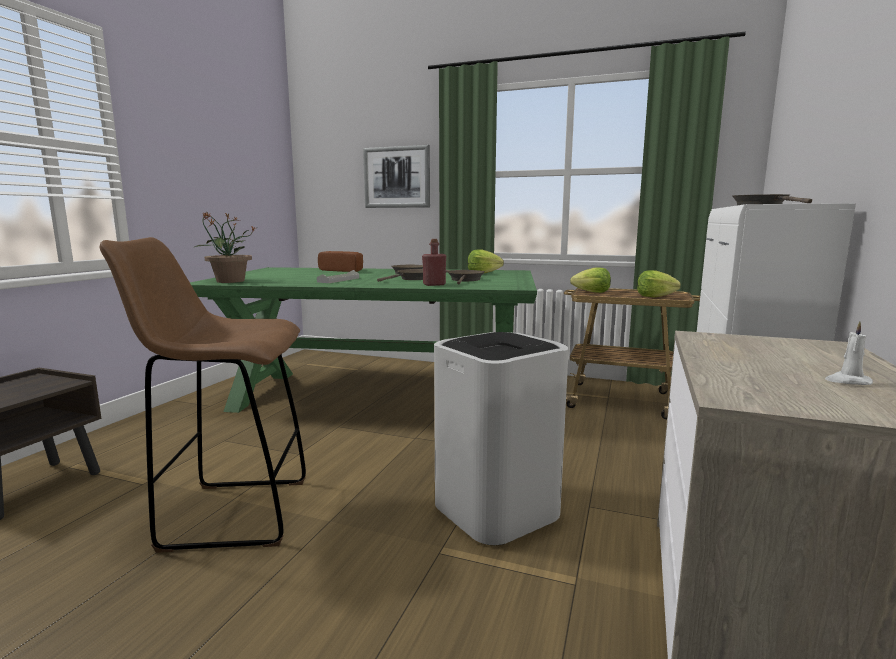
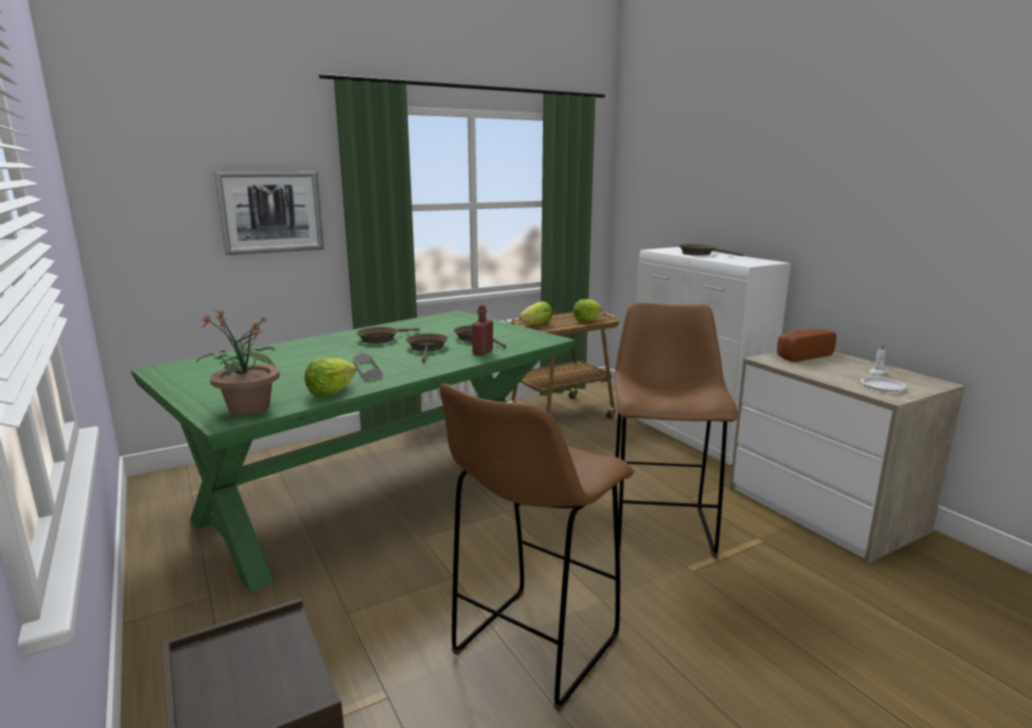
camera: 50 degrees left, 5 degrees up
(343, 270) = (284, 352): bread -> bread (800, 356)
(483, 273) = (442, 323): lettuce -> lettuce (331, 392)
(497, 509) = (660, 527): white trash can -> brown stool
(774, 389) = (882, 387): none -> white plate

